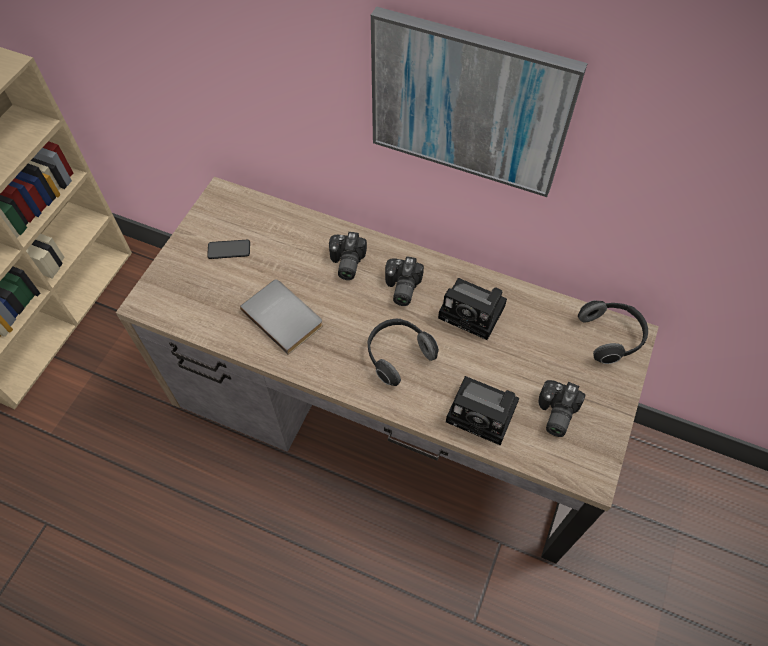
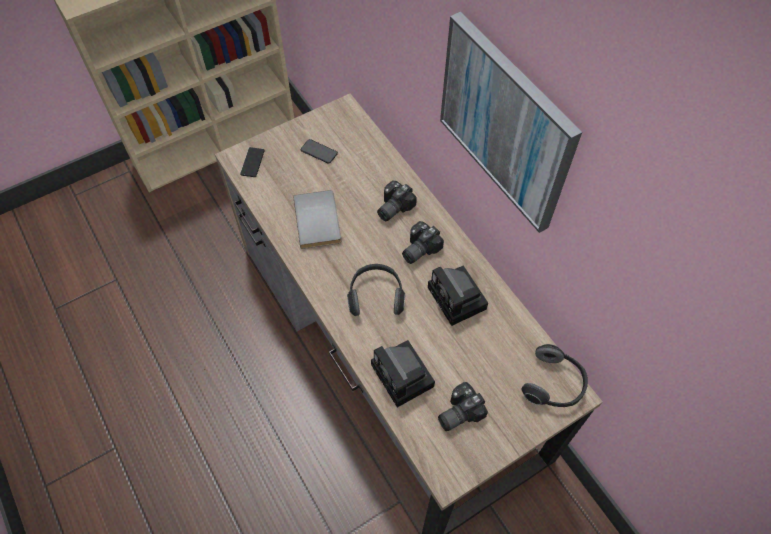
camera: 35 degrees right, 0 degrees up
(166, 298) = (252, 162): none -> phone

